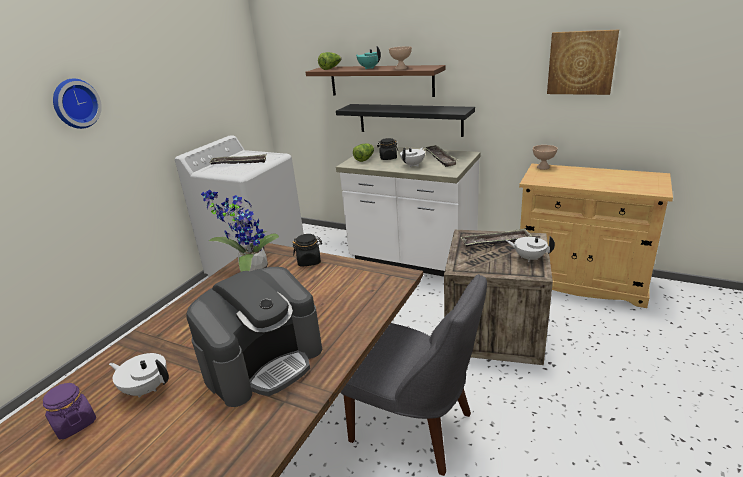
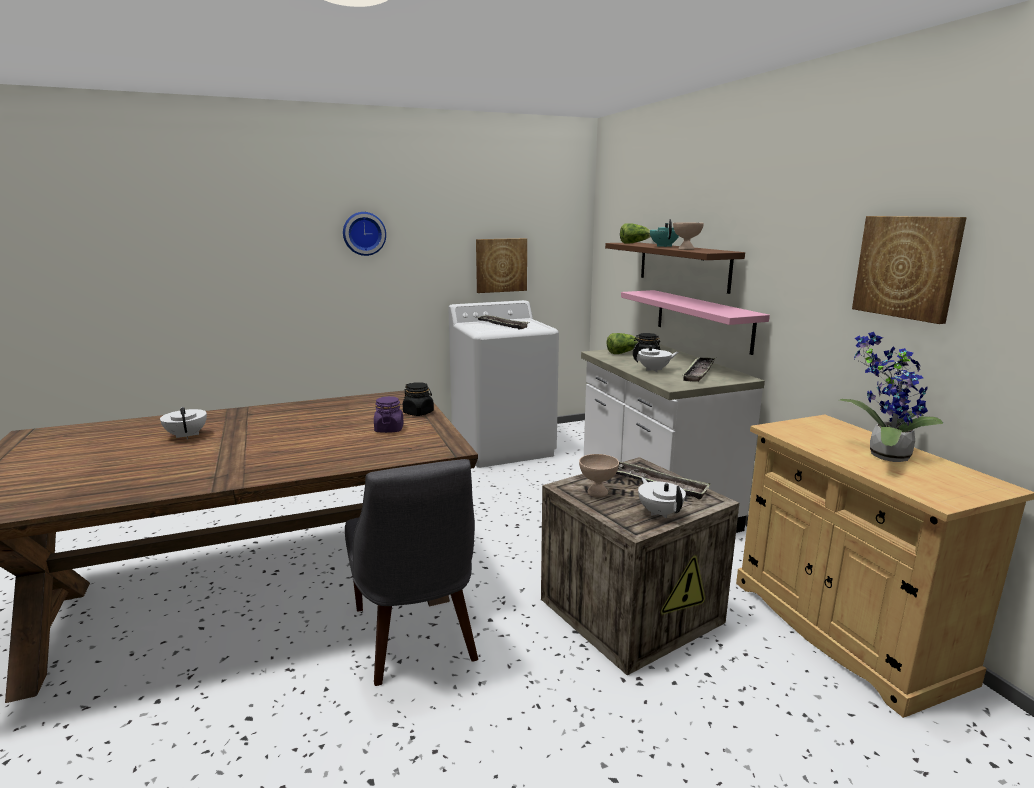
camera: 40 degrees right, 10 degrees down
(74, 423) = (134, 434): purple jar -> purple jar (389, 429)
(203, 107) = (501, 265): none -> picture
(251, 271) = (372, 403): potted plant -> potted plant (883, 455)
(264, 362) = (256, 453): coffee machine -> none
(409, 119) = (702, 320): black shelf -> pink shelf
(543, 167) = (828, 422): beige bowl -> beige bowl (597, 493)

